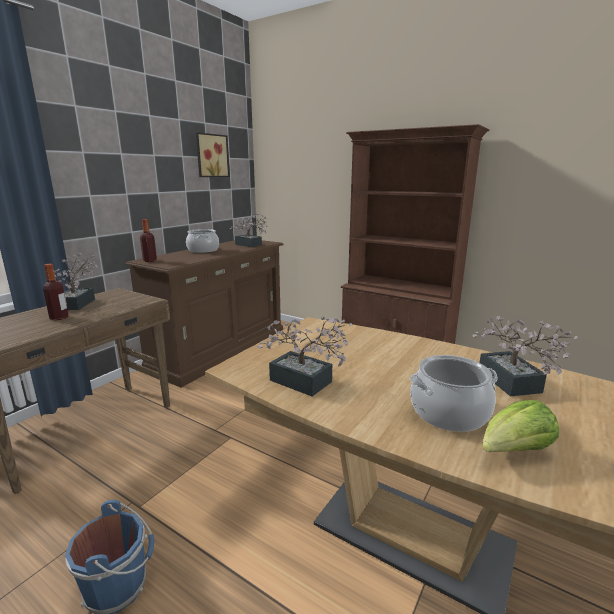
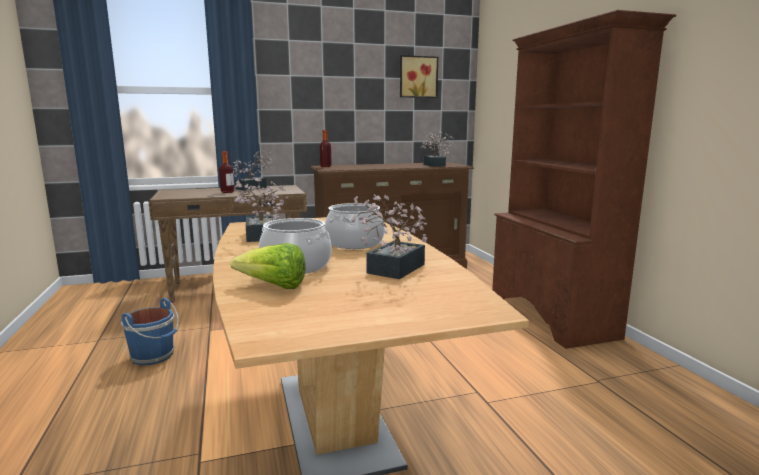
camera: 40 degrees right, 5 degrees down
(203, 250) = (383, 165): cooking pot -> cooking pot (354, 243)

